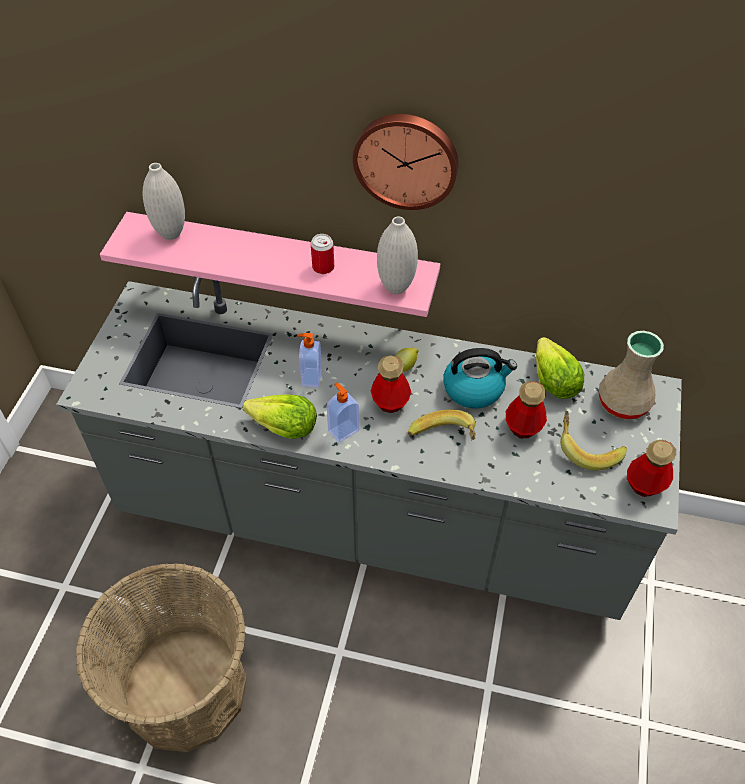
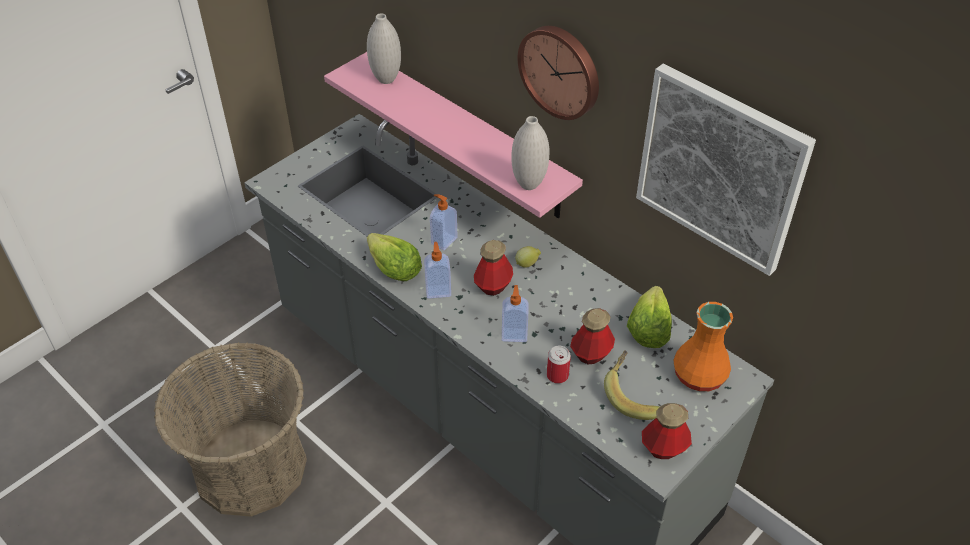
camera: 30 degrees right, 5 degrees down
(323, 267) = (482, 146): can -> can (557, 375)
(444, 440) = (514, 334): banana -> soap dispenser
(474, 388) = (572, 306): kettle -> none
(616, 203) = (720, 168): none -> picture
(623, 404) = (698, 375): beige vase -> orange vase

